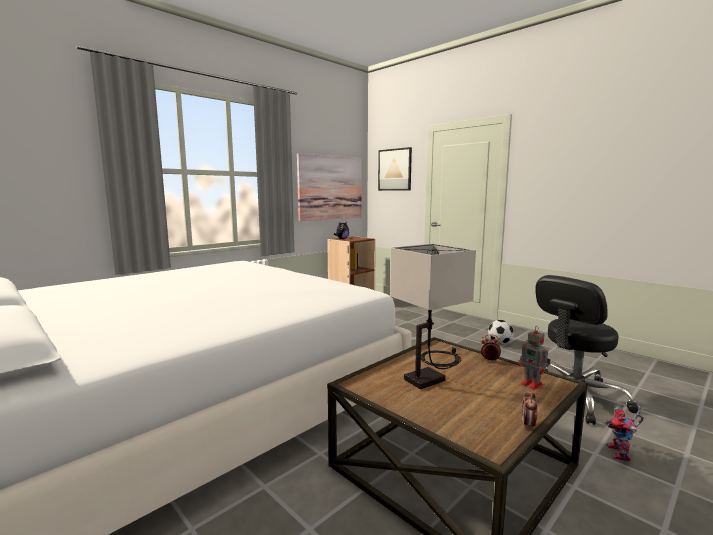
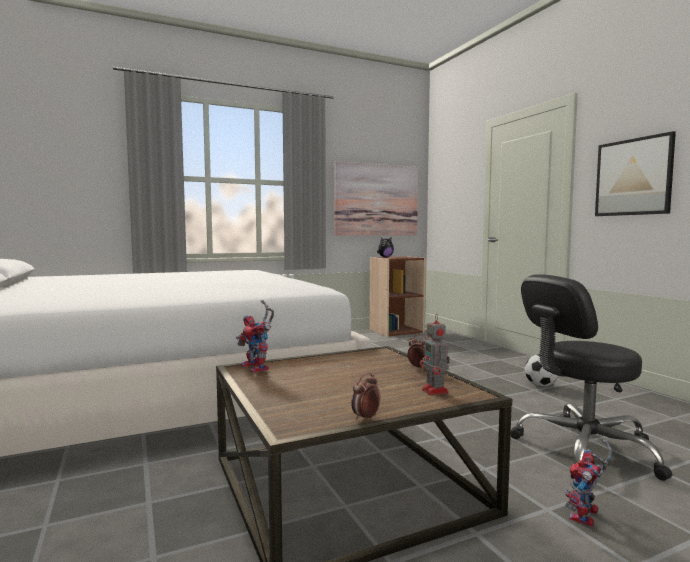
camera: 20 degrees right, 5 degrees down
(370, 381) = (258, 368): none -> toy robot
(394, 169) = (453, 177): picture -> picture (633, 177)
(433, 370) = (339, 369): table lamp -> none

